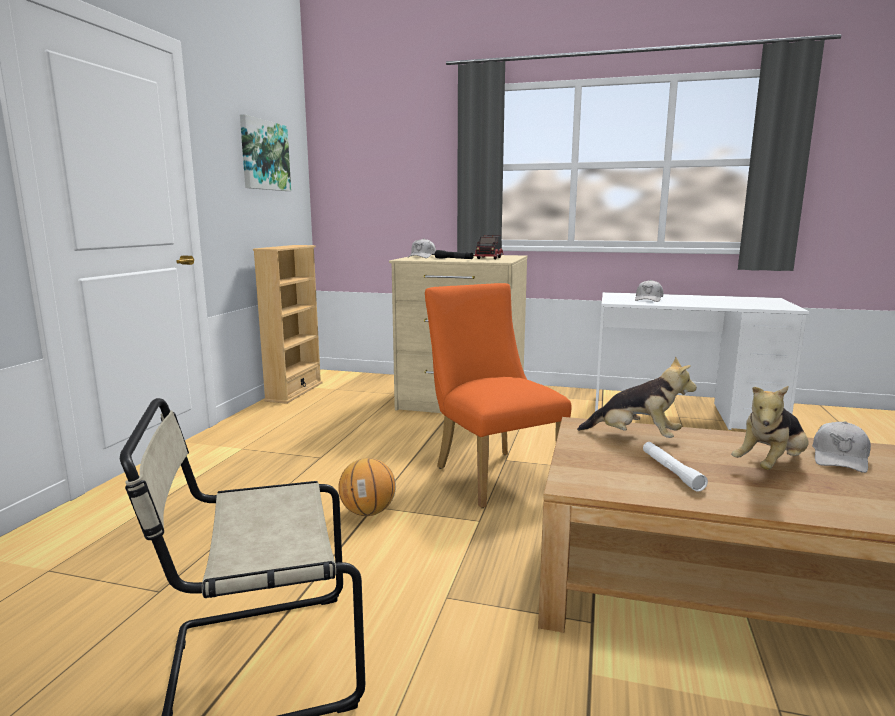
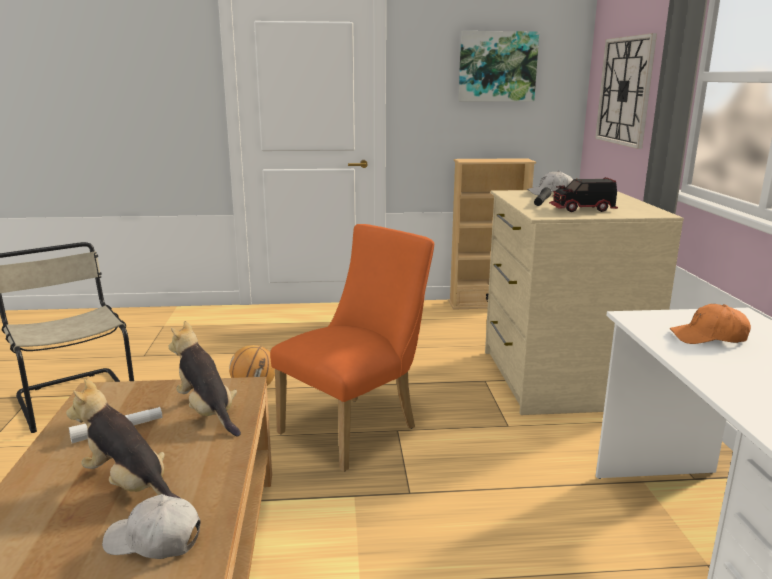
camera: 70 degrees right, 5 degrees up
(382, 181) = (625, 91): none -> wall clock
(635, 438) = (208, 412): plush toy -> plush toy turned 135 degrees clockwise
(648, 299) = (708, 337): white cap -> orange cap

